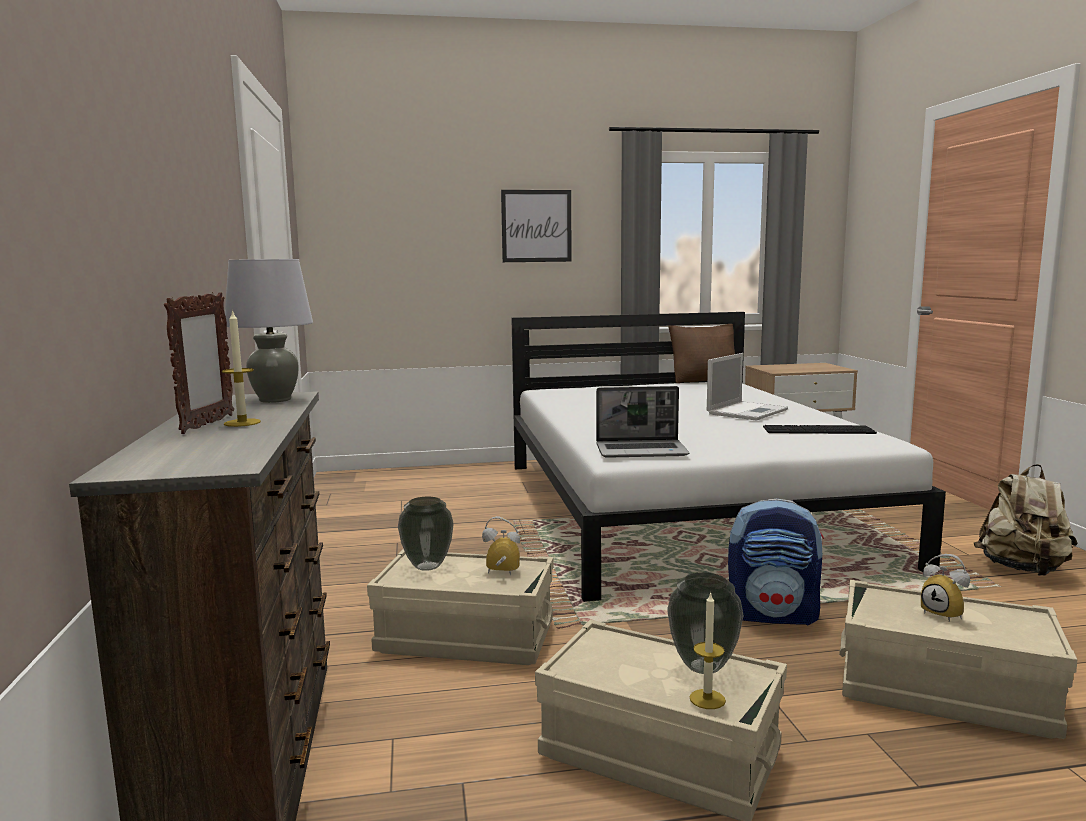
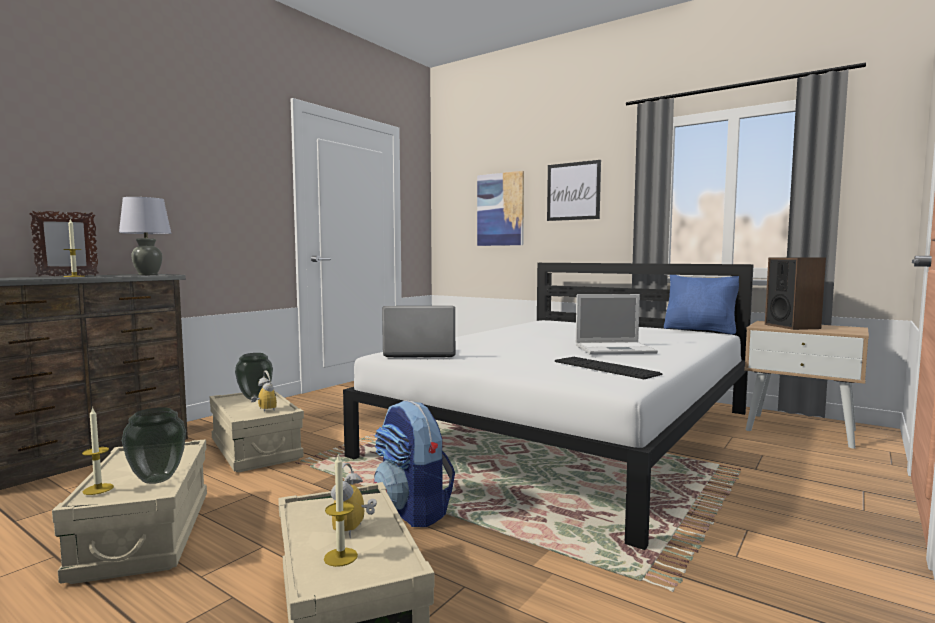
camera: 45 degrees right, 5 degrees down
(429, 245) = (500, 209): none -> picture
(642, 451) = (419, 353): laptop -> laptop turned 135 degrees clockwise
(705, 381) = (701, 330): brown pillow -> blue pillow
(792, 368) = (792, 326): none -> speaker
(996, 629) = (340, 557): none -> candle
(1023, 569) = (760, 596): beige backpack -> none

